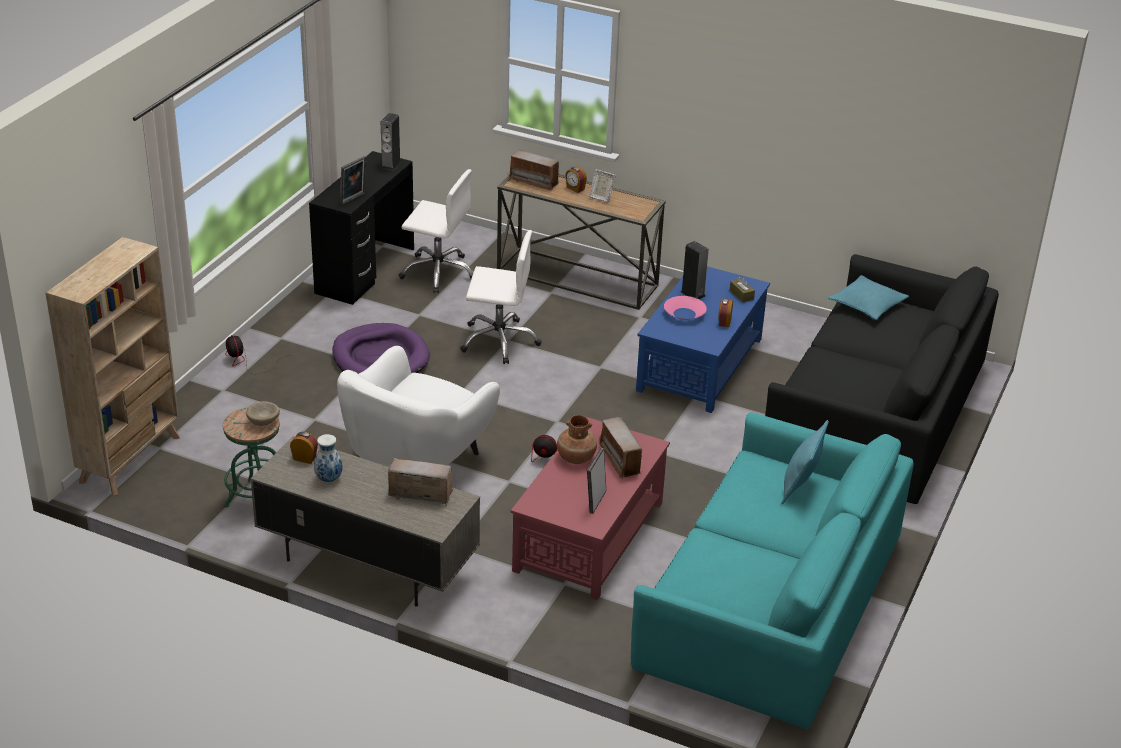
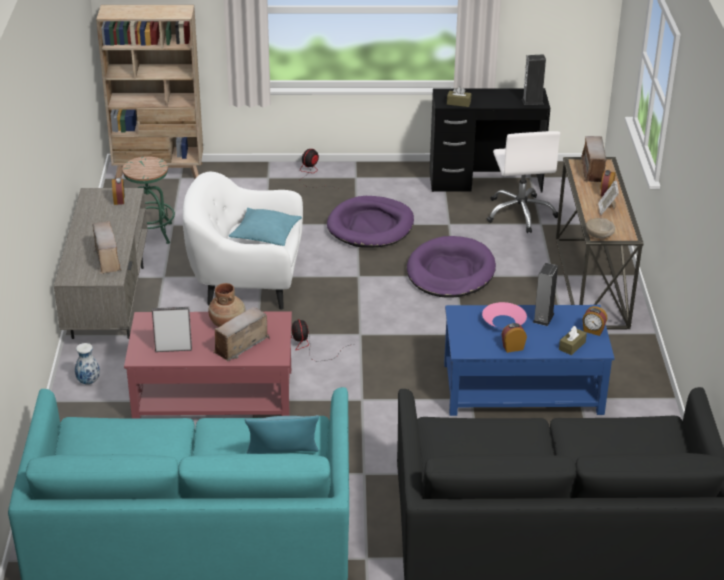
camera: 65 degrees right, 0 degrees up
(264, 422) = (150, 171): beige bowl -> beige bowl (600, 236)
(328, 478) = (101, 217): vase -> vase (89, 381)
(354, 199) = (458, 103): picture frame -> brown tissue box
(499, 340) = (450, 272): white office chair -> purple dog bed
(727, 278) = (593, 331): none -> alarm clock
(867, 305) = (648, 433): turquoise pillow -> turquoise pillow (265, 234)

